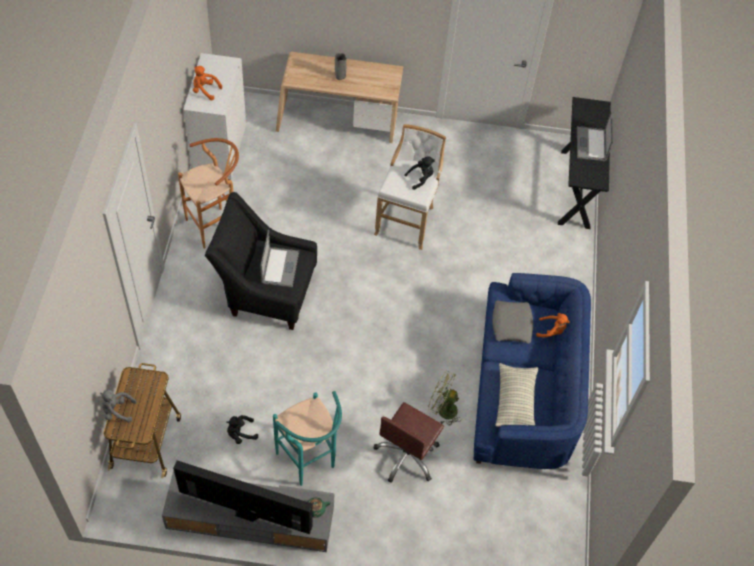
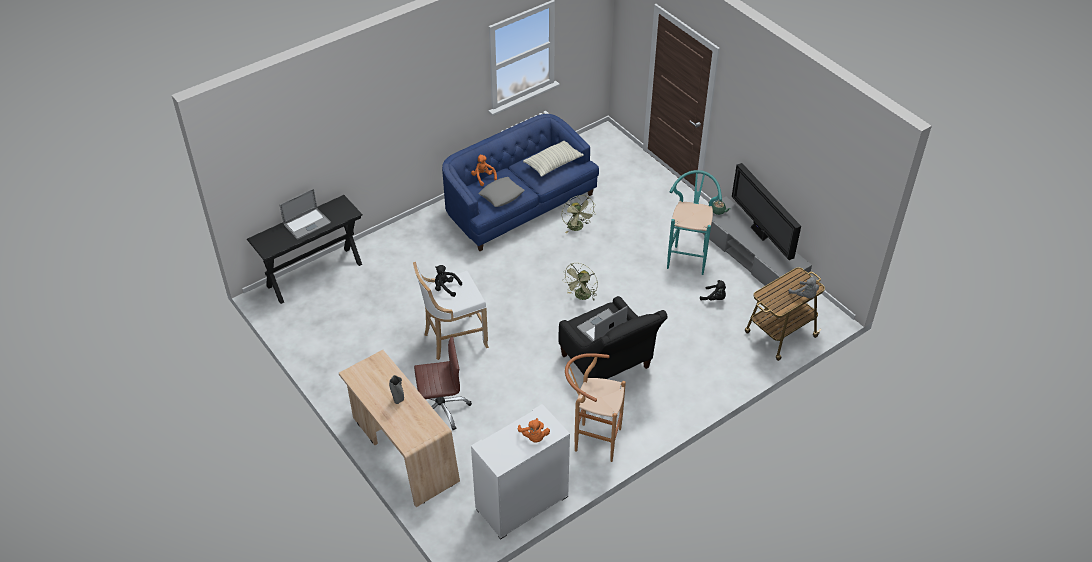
camera: 130 degrees left, 10 degrees down
(356, 338) = (581, 297): none -> green fan
(407, 456) = (626, 223): brown office chair -> brown office chair (441, 408)

